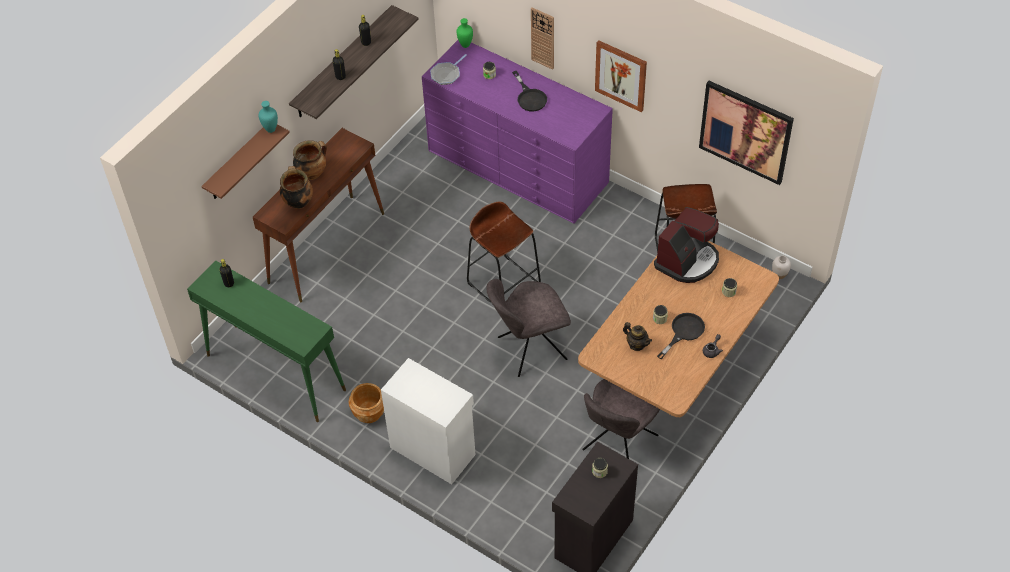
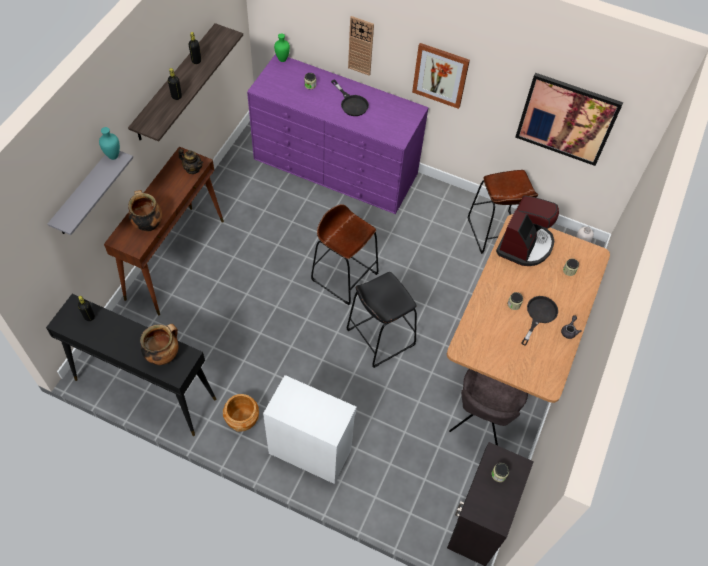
camera: 15 degrees left, 5 degrees up
(238, 162) = (83, 193): brown shelf -> grey shelf
(275, 372) = (144, 389): green console table -> black console table
(312, 173) = (157, 193): cooking pot -> cooking pot (163, 355)
(446, 74) = (270, 88): frying pan -> none
(529, 349) = (380, 337): grey chair -> black stool
(636, 344) = (499, 333): teapot -> teapot (192, 169)

